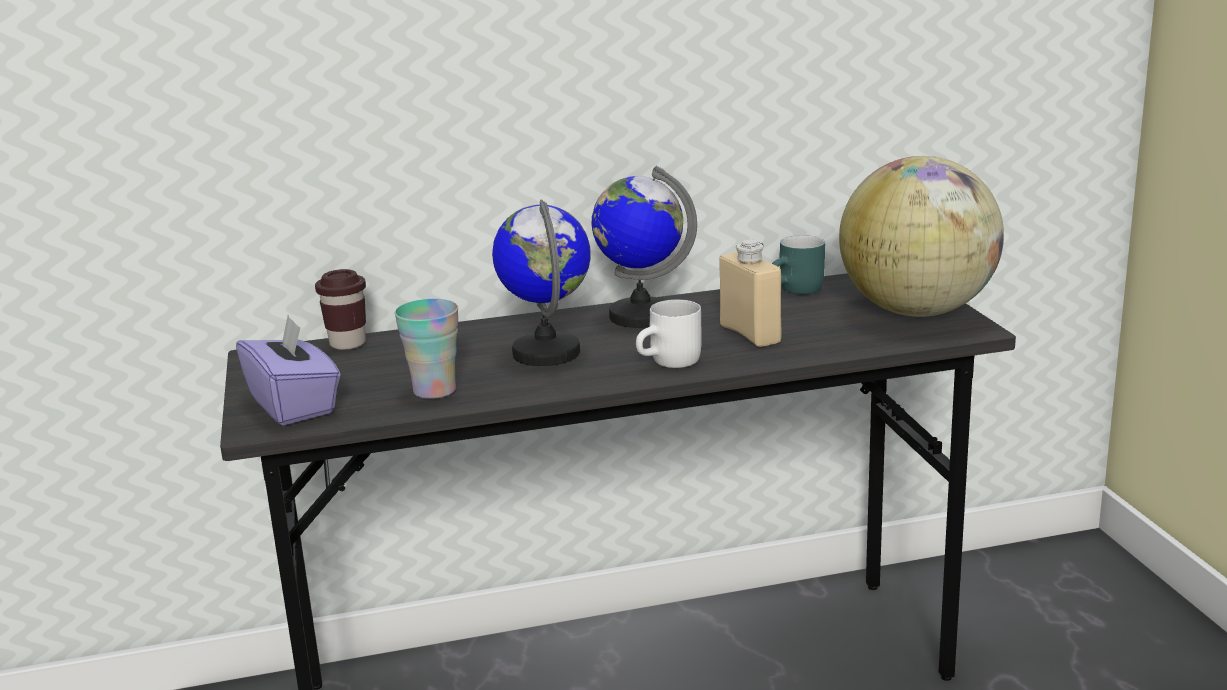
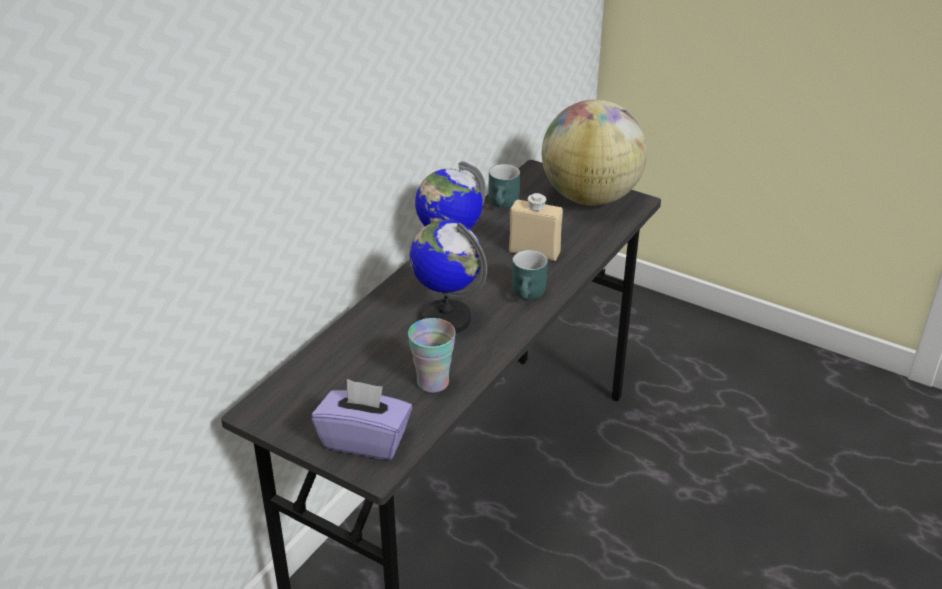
camera: 45 degrees left, 15 degrees up
(348, 344) = (301, 371): brown cup -> none
(671, 363) = (530, 295): white mug -> turquoise mug

